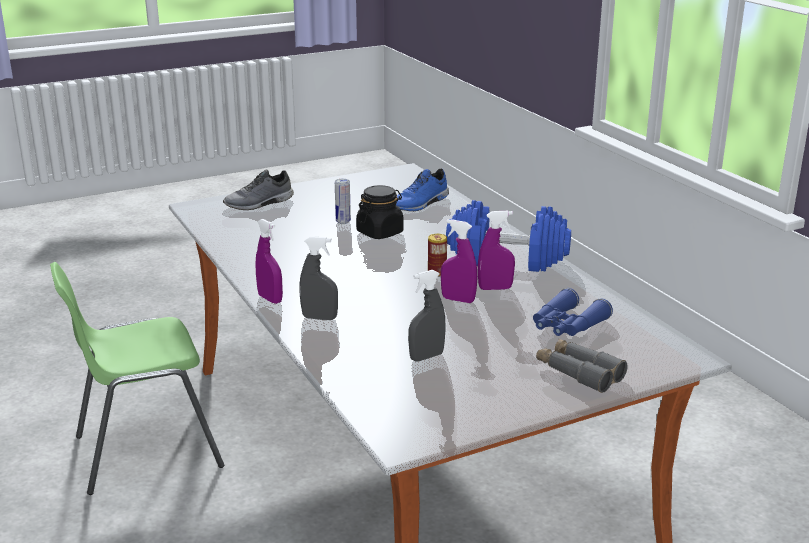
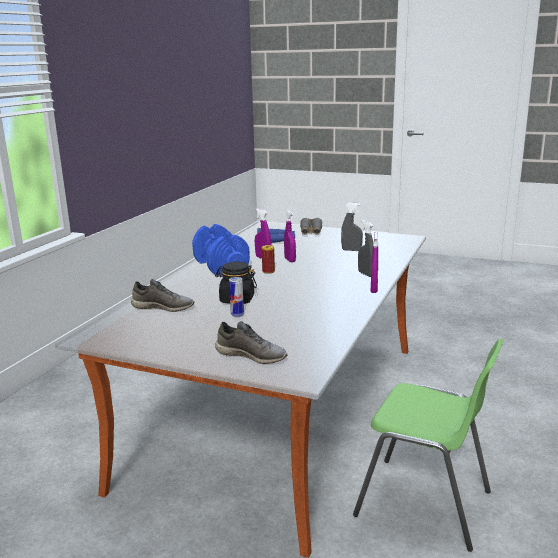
camera: 130 degrees left, 5 degrees down
(421, 204) = (163, 307): blue shoe -> grey shoe

